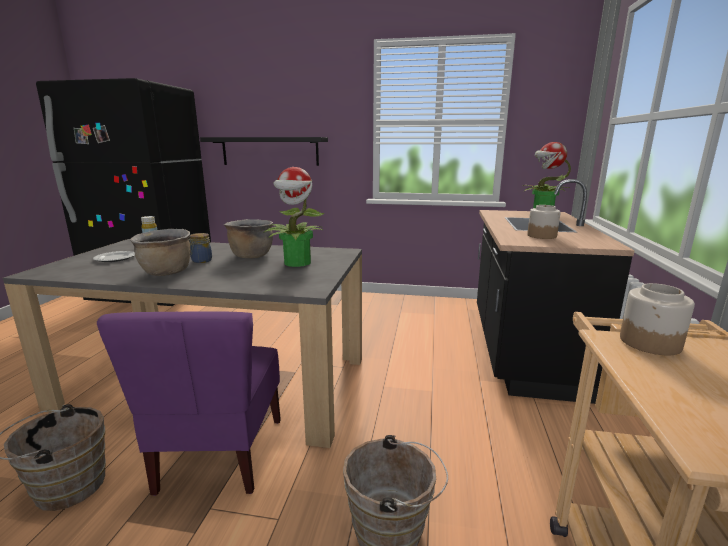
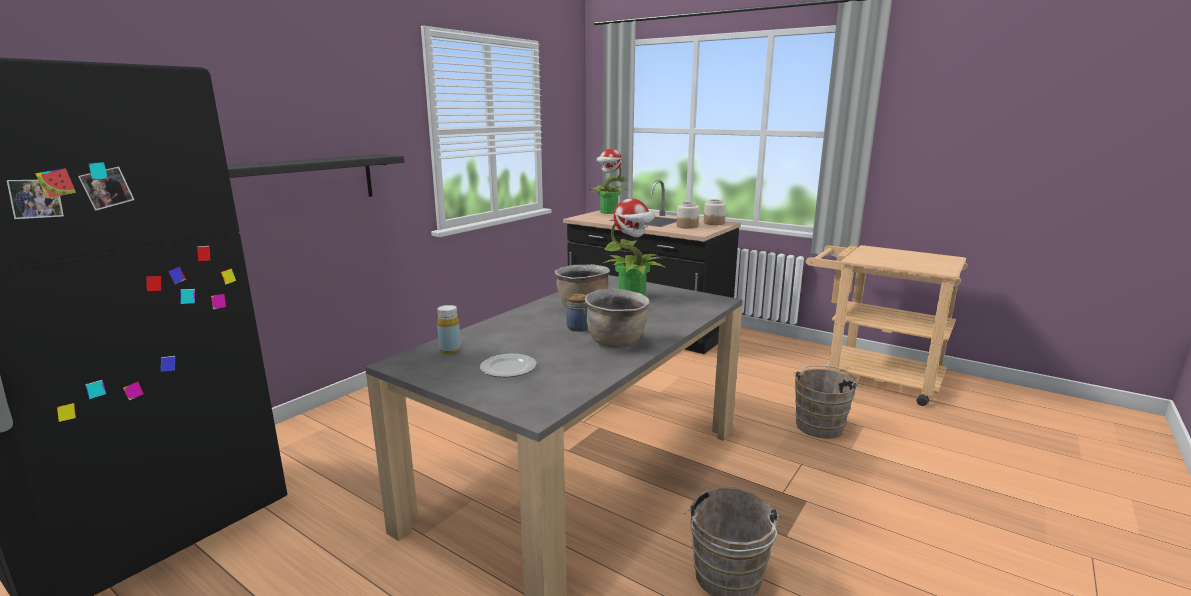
camera: 65 degrees left, 0 degrees up
(220, 455) = (717, 483): purple chair -> none
(650, 343) = (862, 255): jar -> jar (714, 223)

